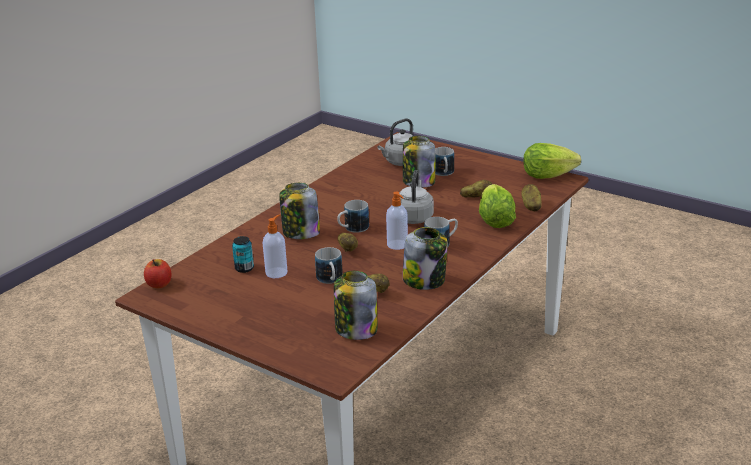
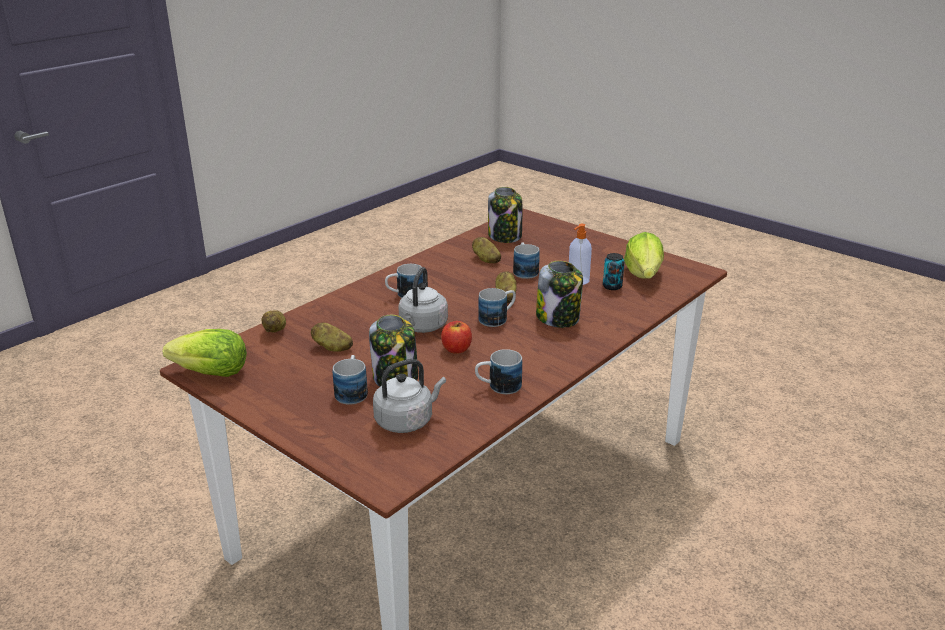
camera: 175 degrees left, 0 degrees up
(159, 284) = (692, 278): apple -> apple (456, 349)
(347, 183) = (498, 387): none -> mug
(398, 245) = (451, 297): soap dispenser -> none
(425, 280) = (436, 264): jar -> none
(495, 221) = (331, 315): lettuce -> lettuce (643, 275)

